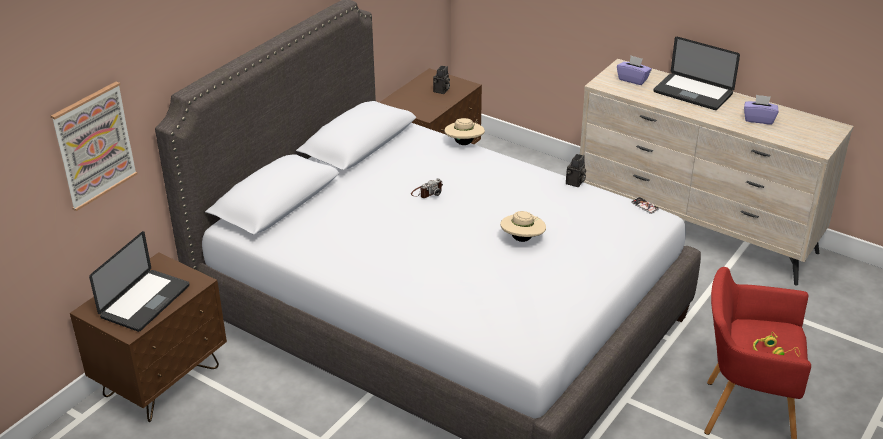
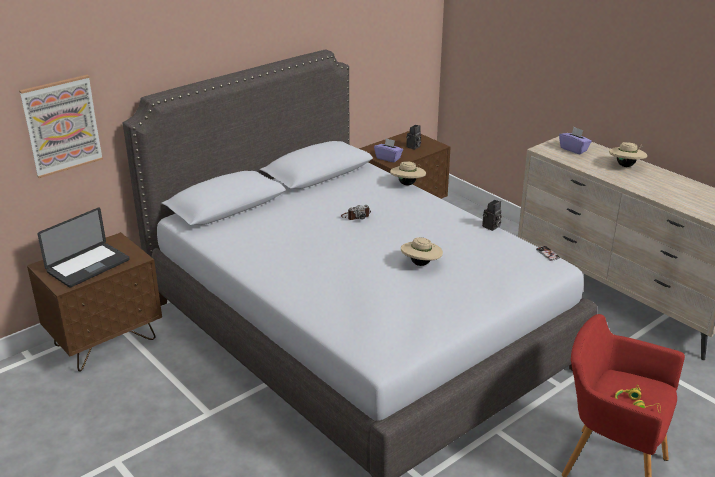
camera: 15 degrees right, 5 degrees down
(693, 93) = (626, 166): laptop -> beige hat
(759, 119) = (681, 193): purple tissue box -> purple tissue box (388, 158)

